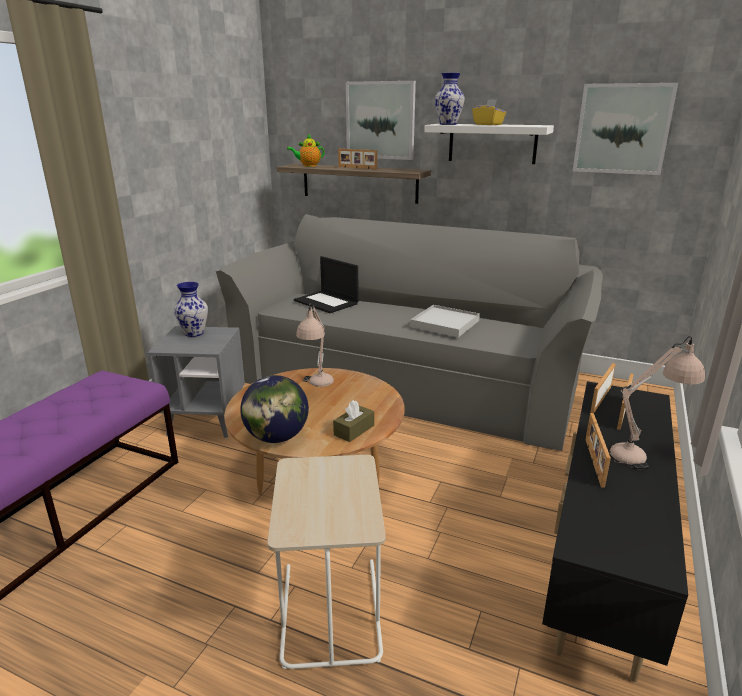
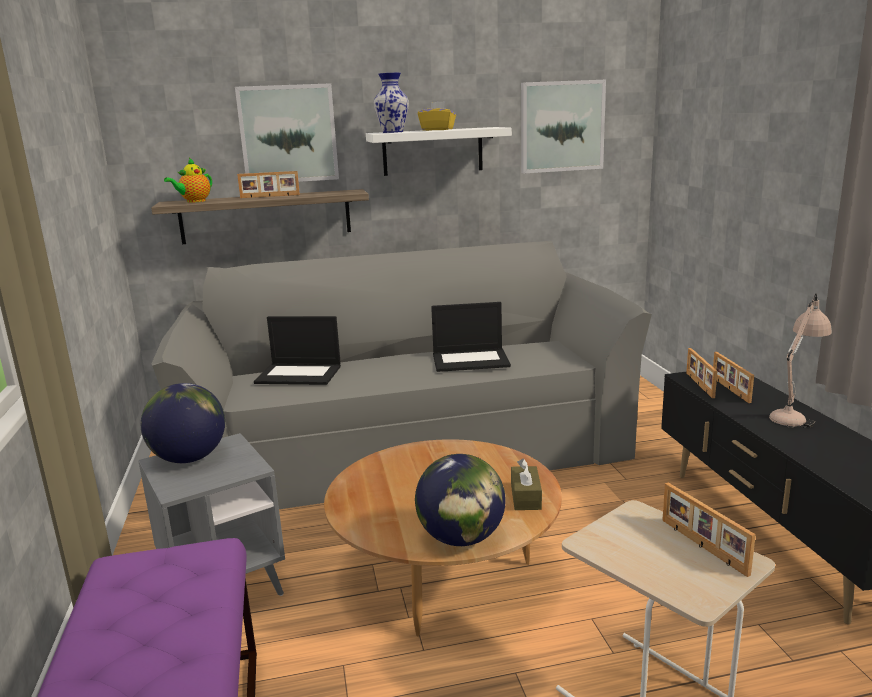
camera: 35 degrees left, 5 degrees down
(194, 333) = (189, 459): vase -> globe
(316, 387) = (412, 471): beige table lamp -> none
(445, 324) = (471, 360): white tray -> laptop
(593, 462) = (778, 433): picture frame -> picture frame (702, 546)

